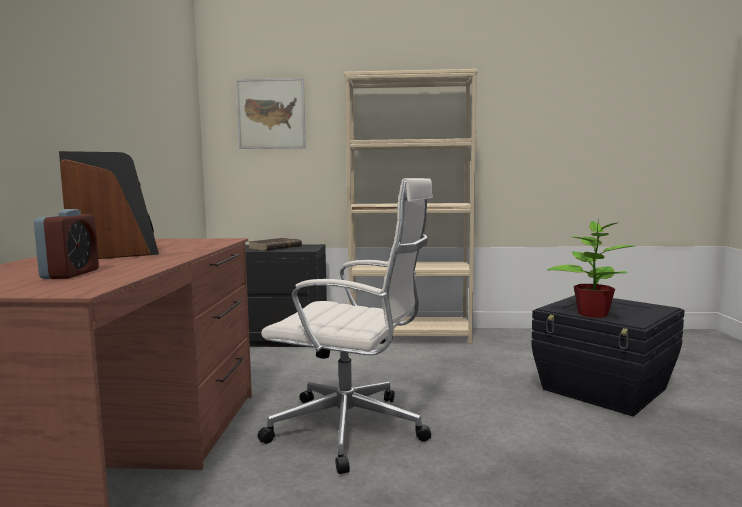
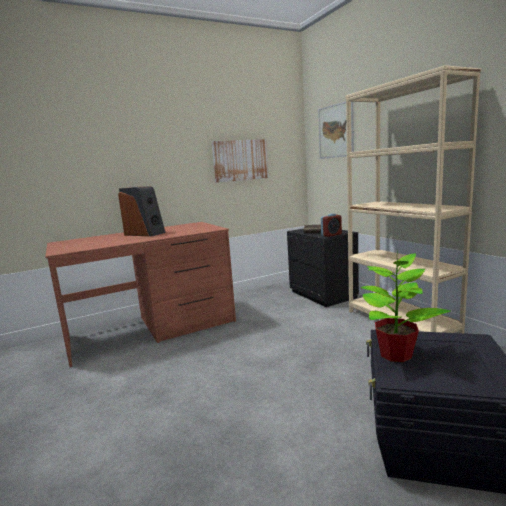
camera: 60 degrees right, 5 degrees up
(70, 274) = (92, 243): alarm clock -> alarm clock (331, 235)
(151, 134) = (240, 160): none -> picture
(352, 430) = (225, 359): white office chair -> none

